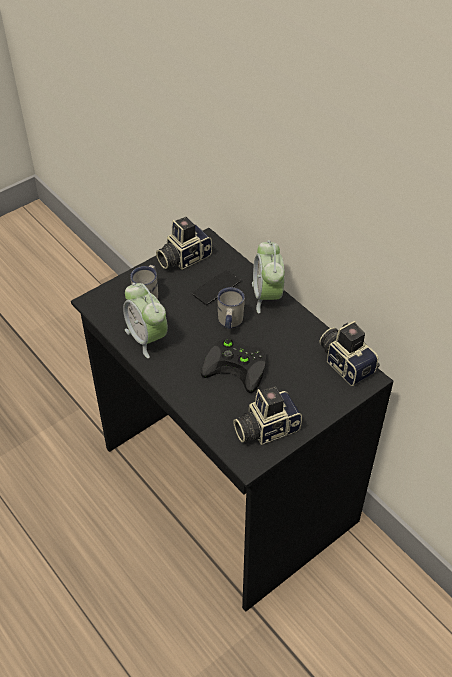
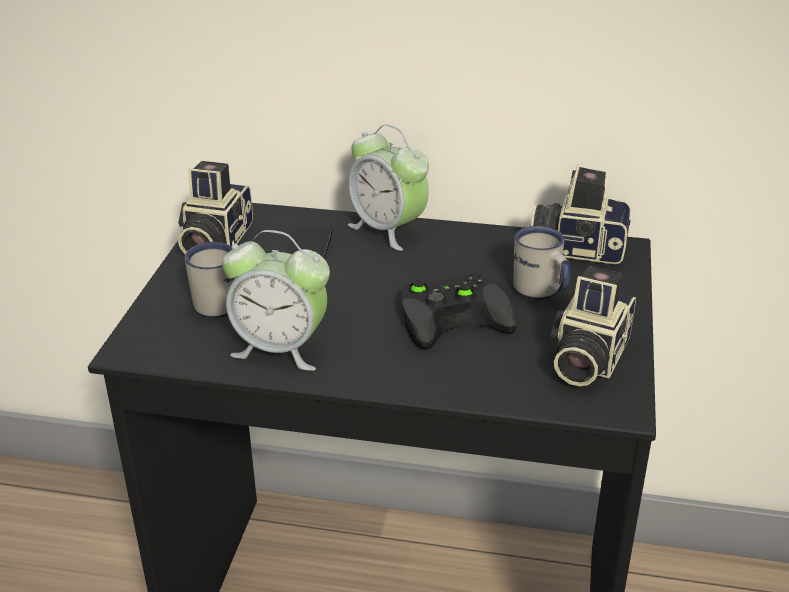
camera: 40 degrees left, 15 degrees down
(229, 323) = (378, 277): white mug -> white mug (540, 293)

